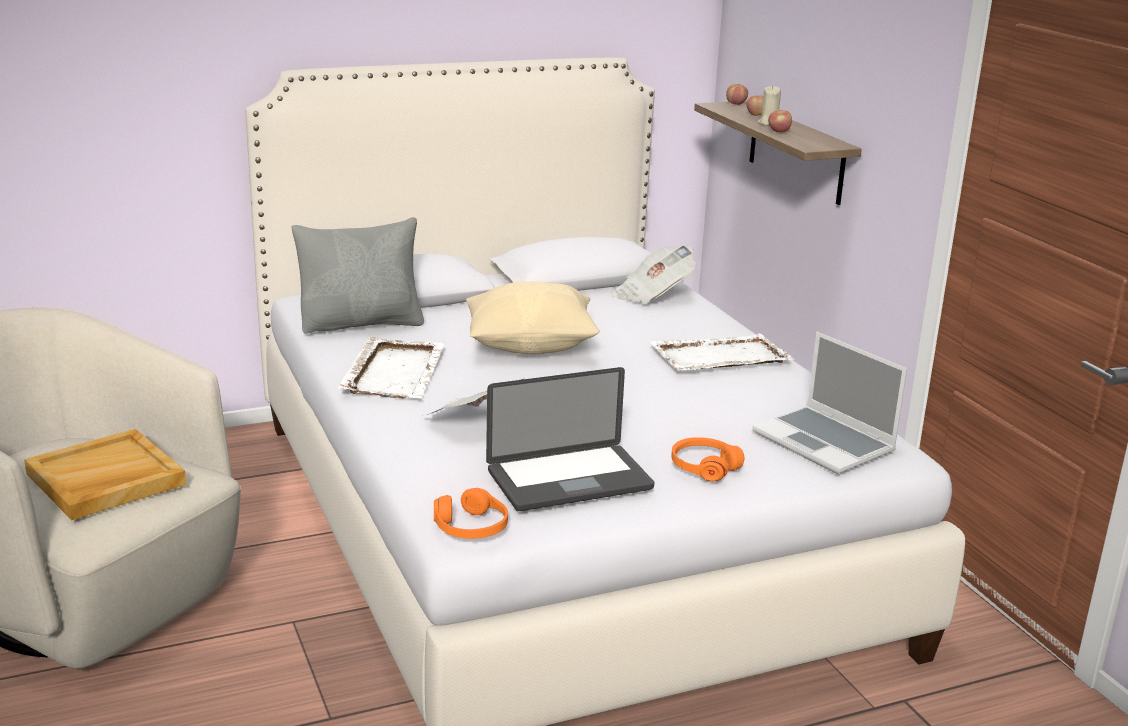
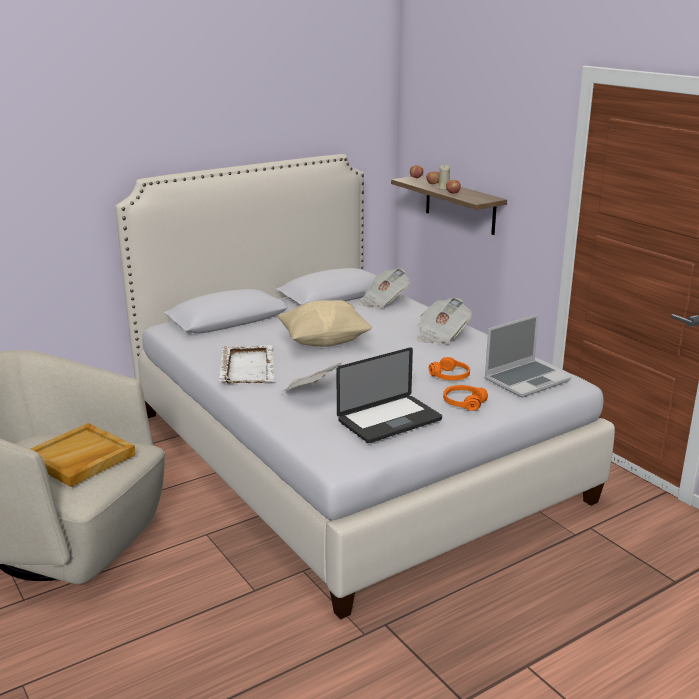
camera: 10 degrees left, 0 degrees up
(361, 323) = (211, 338): grey pillow -> none
(471, 527) = (343, 456): orange headphones -> orange headphones (450, 376)
(719, 357) = (441, 335): white tray -> newspaper
(825, 443) = (527, 379): laptop -> laptop turned 75 degrees counterclockwise

